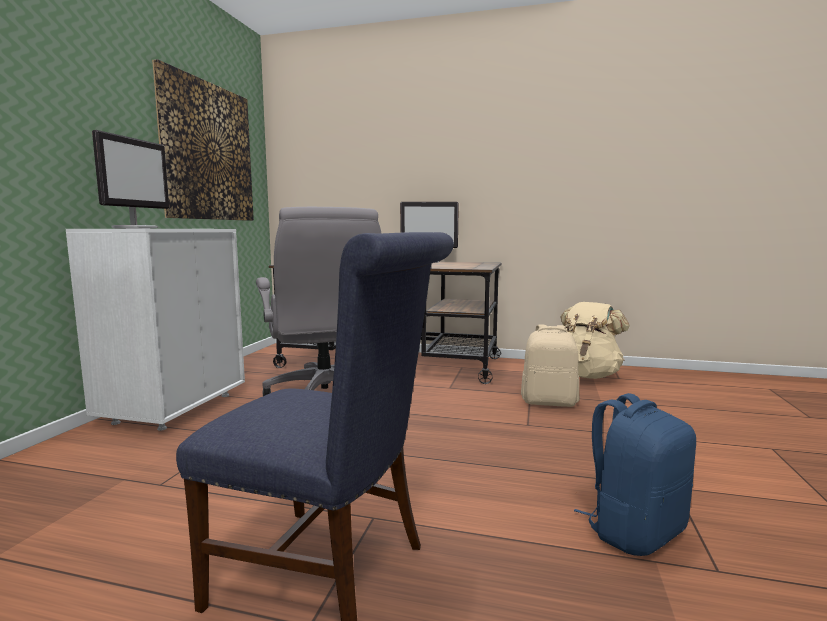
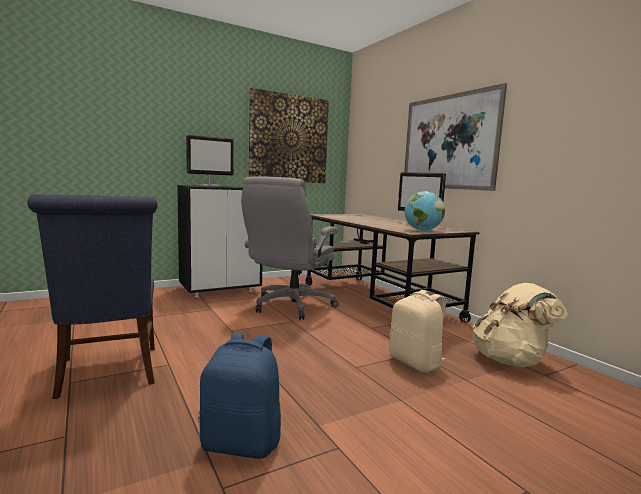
camera: 45 degrees right, 0 degrees up
(175, 408) = (220, 290): white cabinet -> black cabinet
(448, 167) = (448, 142): none -> picture
(473, 266) = (422, 230): none -> globe

